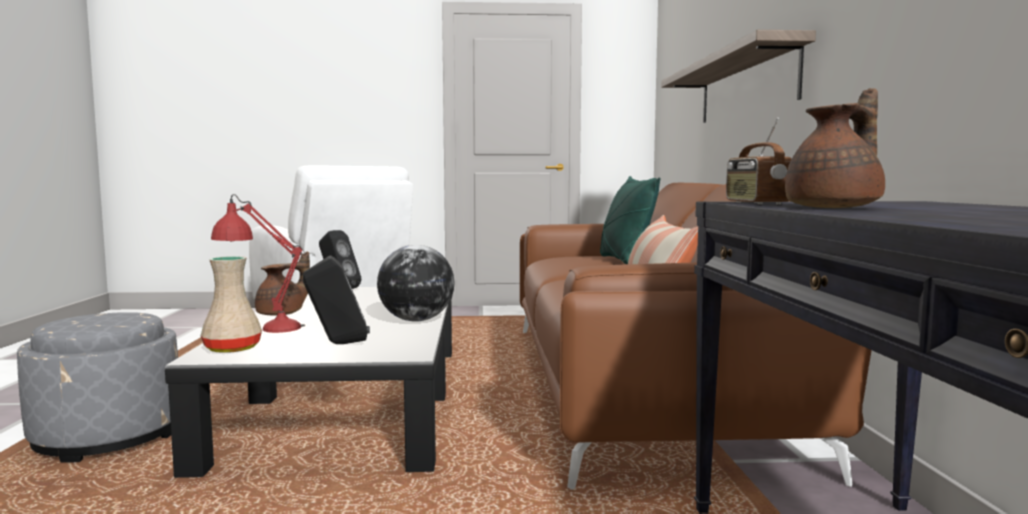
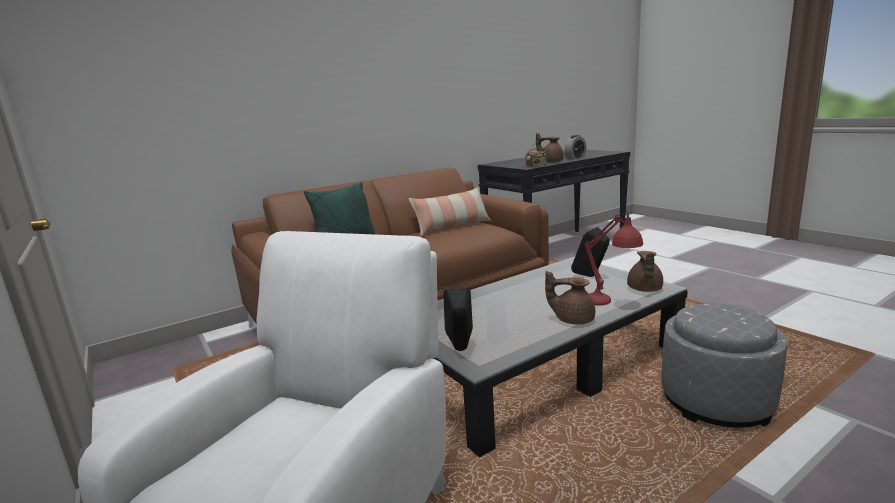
camera: 120 degrees left, 10 degrees up
(233, 348) = (644, 289): beige vase -> brown teapot
(417, 320) = (518, 282): globe -> none
(745, 87) = (319, 120): shelf -> none
(905, 215) = (575, 158): none -> alarm clock

